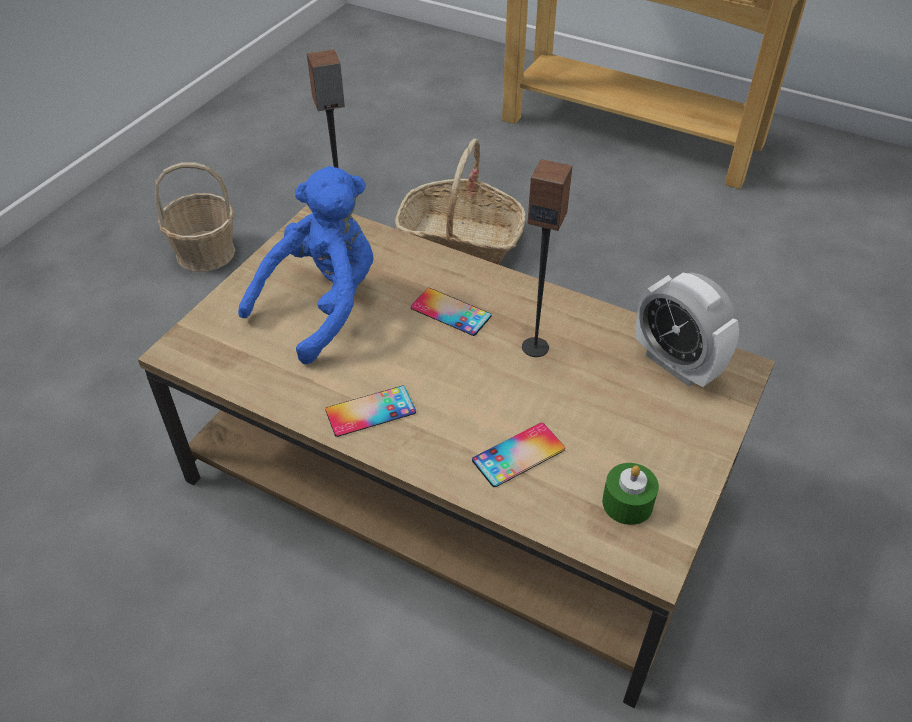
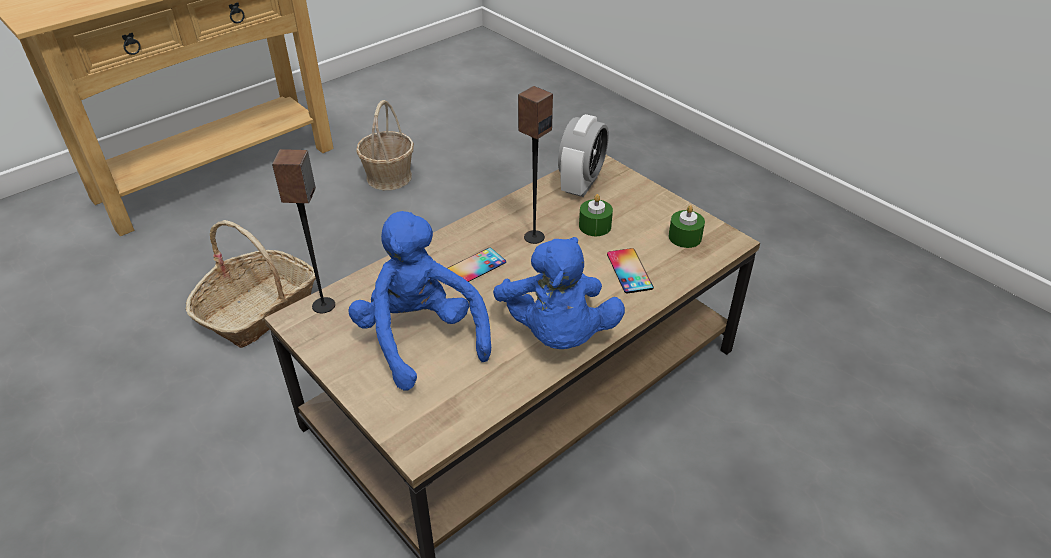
camera: 70 degrees left, 5 degrees down
(205, 252) = (102, 516): basket -> basket (388, 177)
(370, 411) = (556, 334): phone -> blue plush toy
(592, 399) = (595, 226): none -> green candle
(676, 364) = (581, 184): alarm clock -> alarm clock turned 45 degrees counterclockwise

